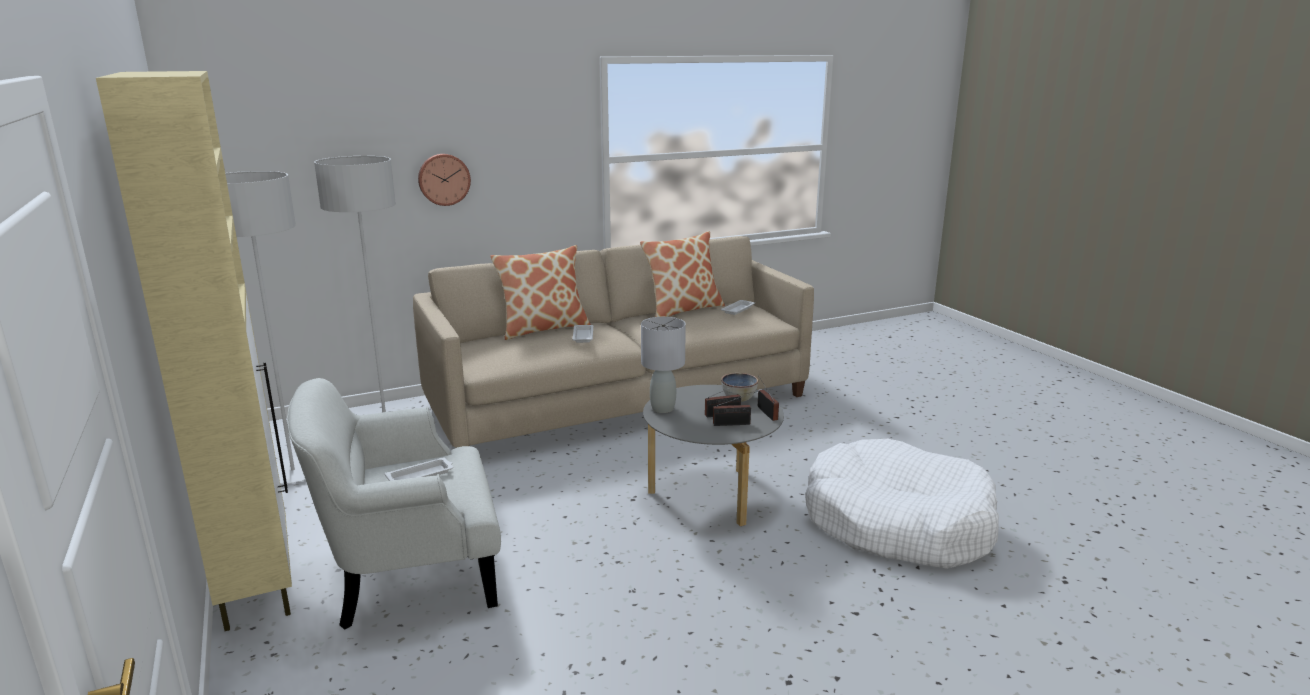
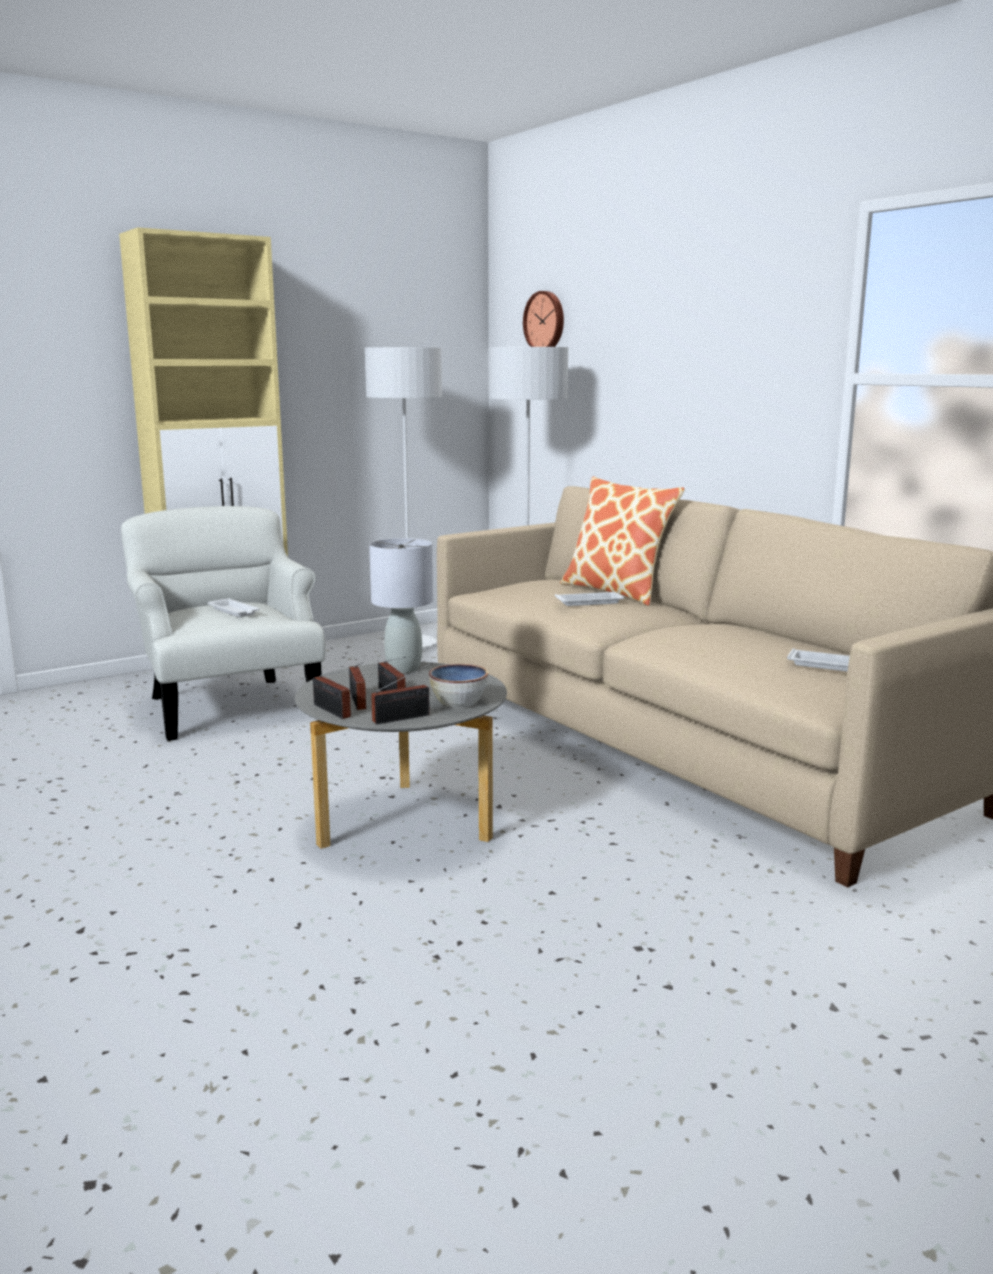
camera: 80 degrees right, 5 degrees down
(443, 179) = (659, 388): wall clock -> wall clock (545, 321)
(683, 310) = (784, 638): pillow -> none
(752, 431) = (333, 711): none -> radio
(897, 523) = (330, 979): white dog bed -> none

